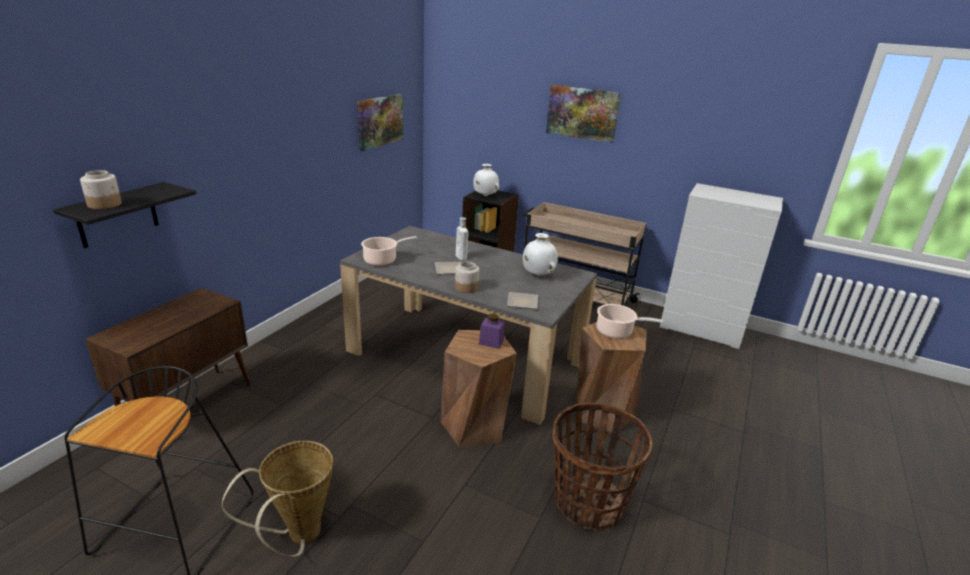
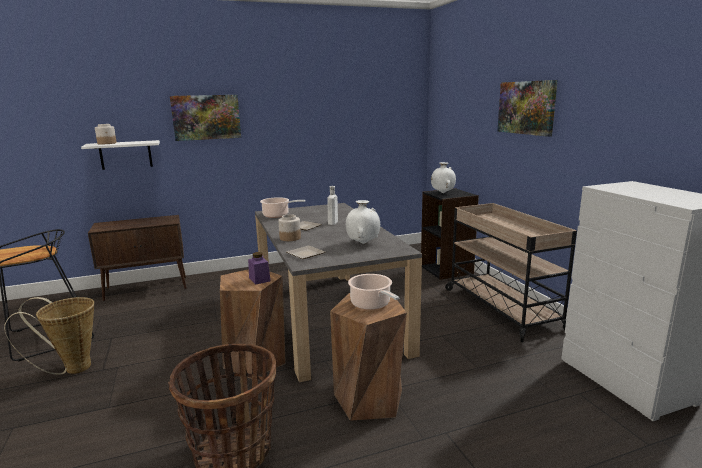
camera: 45 degrees right, 10 degrees down
(117, 215) = (126, 155): black shelf -> white shelf
(379, 121) = (368, 124): picture -> picture (206, 117)

